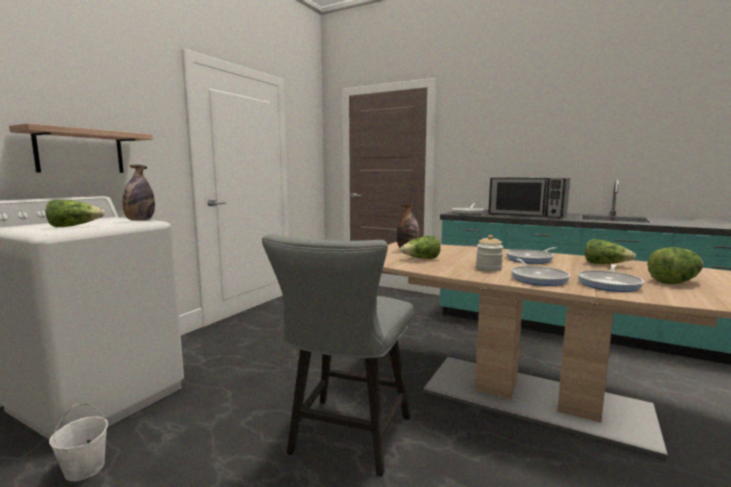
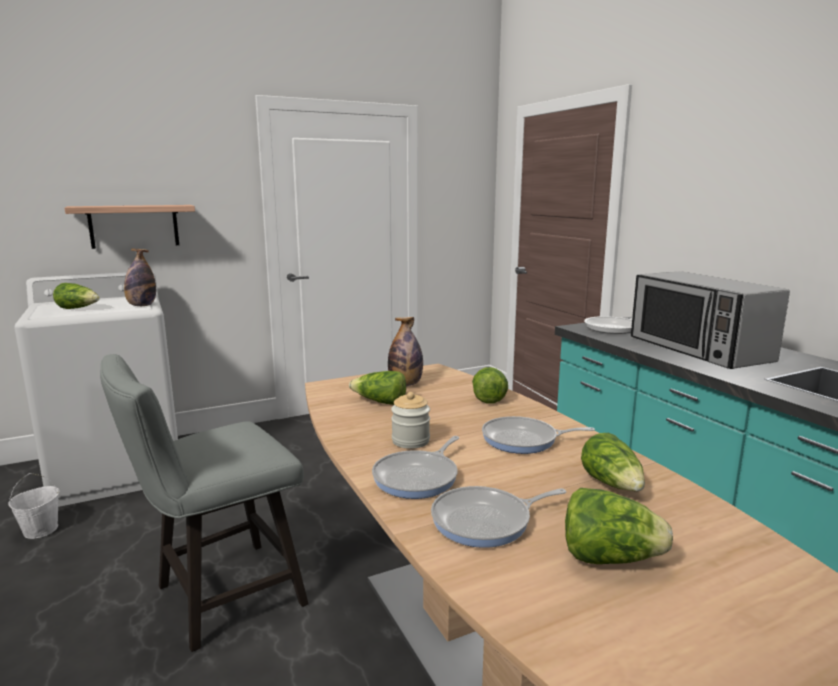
camera: 35 degrees right, 5 degrees up
(465, 249) = (488, 397): none -> lettuce

